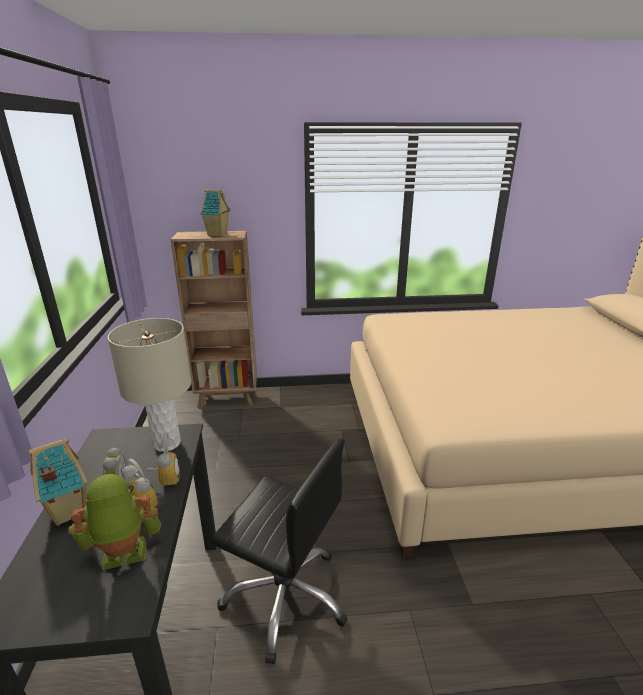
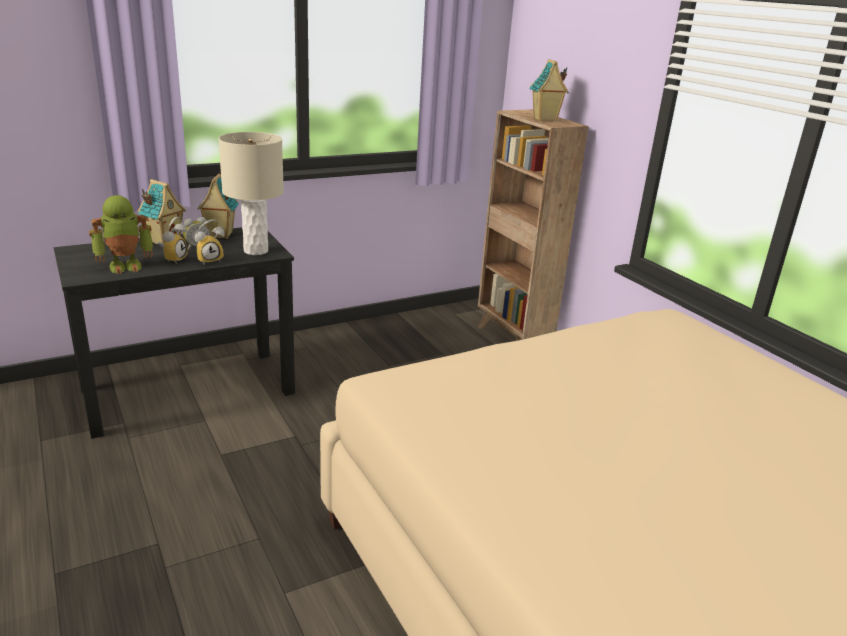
camera: 65 degrees right, 0 degrees up
(93, 463) = (219, 235): none -> toy house
(124, 556) = (126, 266): toy robot -> toy robot turned 105 degrees clockwise
(285, 596) = (247, 449): black office chair -> none

